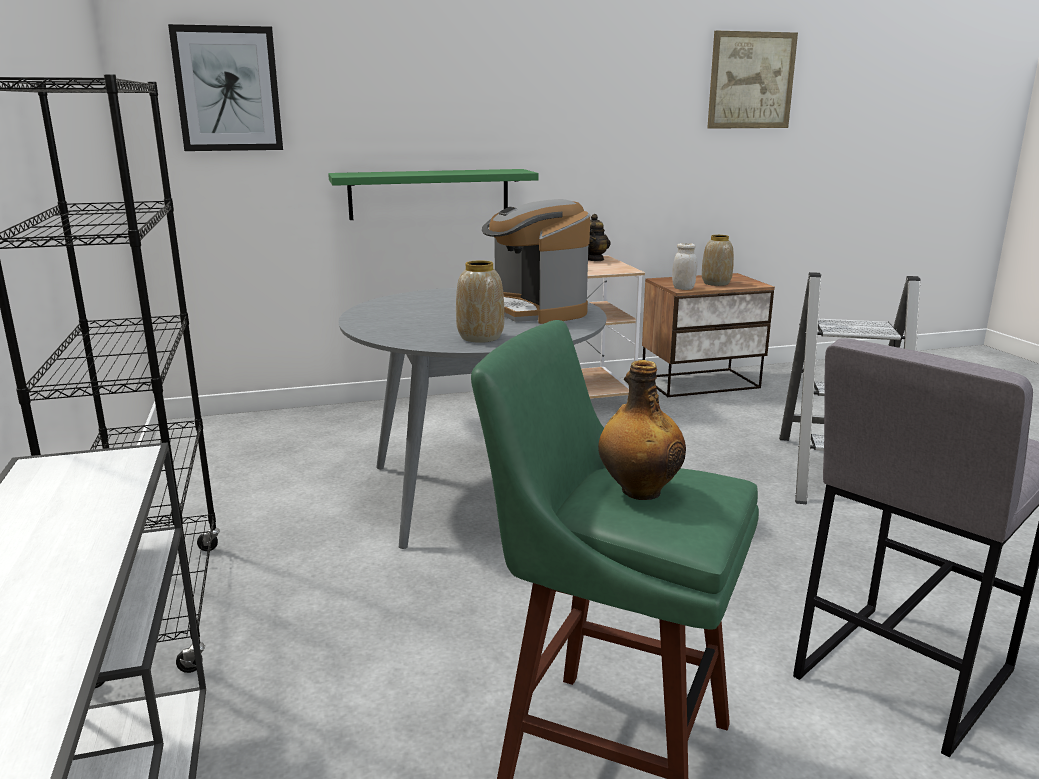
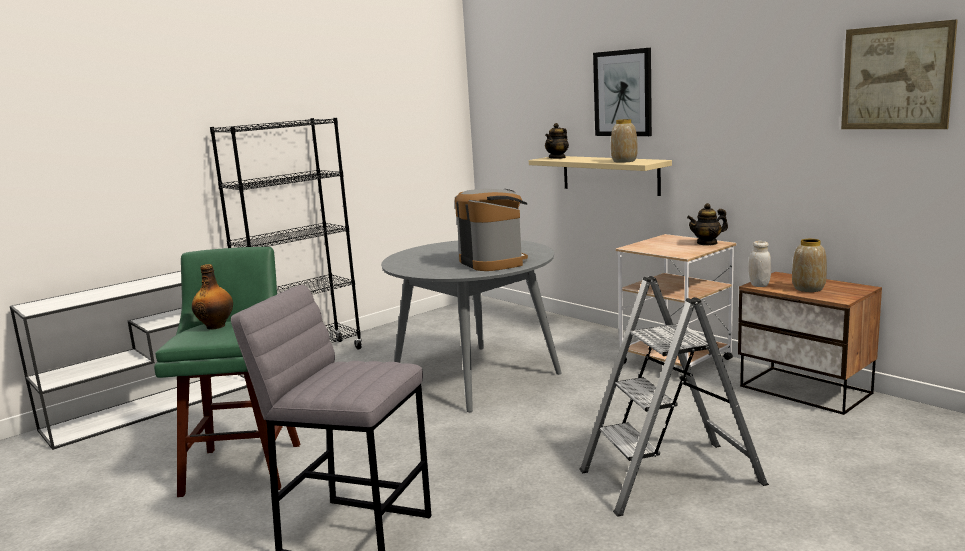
camera: 65 degrees right, 5 degrees down
(228, 89) = (512, 102): picture -> picture (623, 93)
(360, 174) = (557, 158): none -> teapot
(429, 194) = (609, 174): green shelf -> beige shelf
(481, 337) = (417, 266): vase -> vase (624, 161)
(536, 311) = (493, 262): coffee machine -> coffee machine turned 120 degrees clockwise

